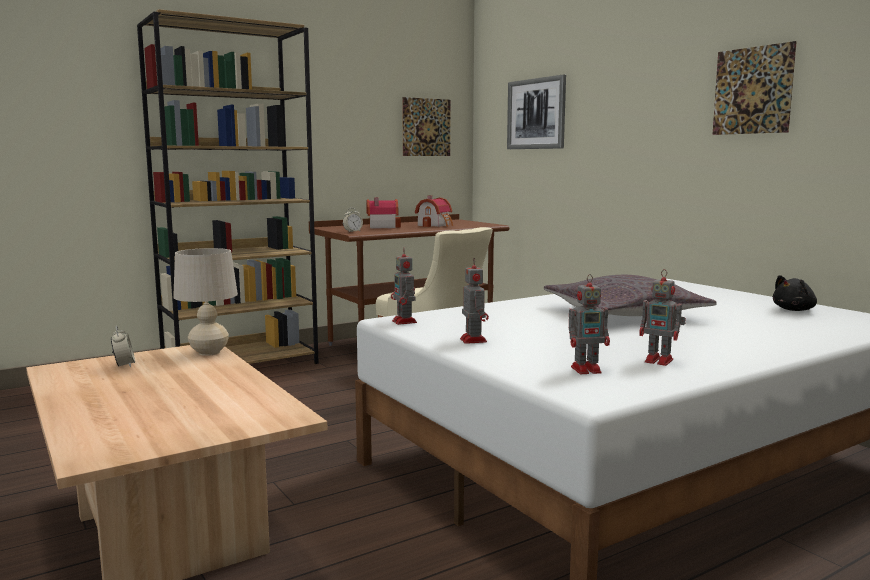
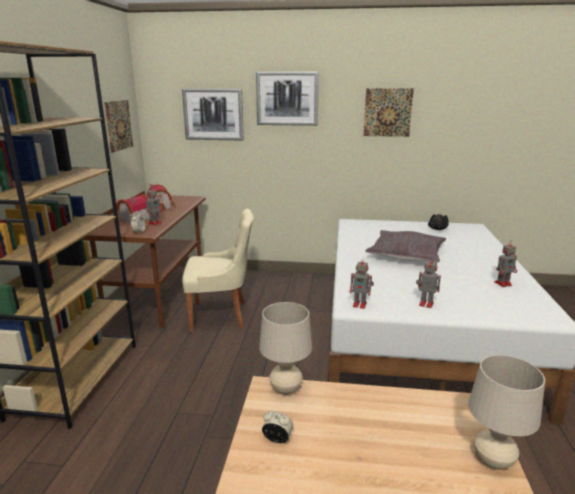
camera: 50 degrees left, 10 degrees up
(177, 438) = (493, 460): none -> beige table lamp
(587, 369) = (507, 302): toy robot -> toy robot (155, 223)
(614, 83) = (287, 98): none -> picture

